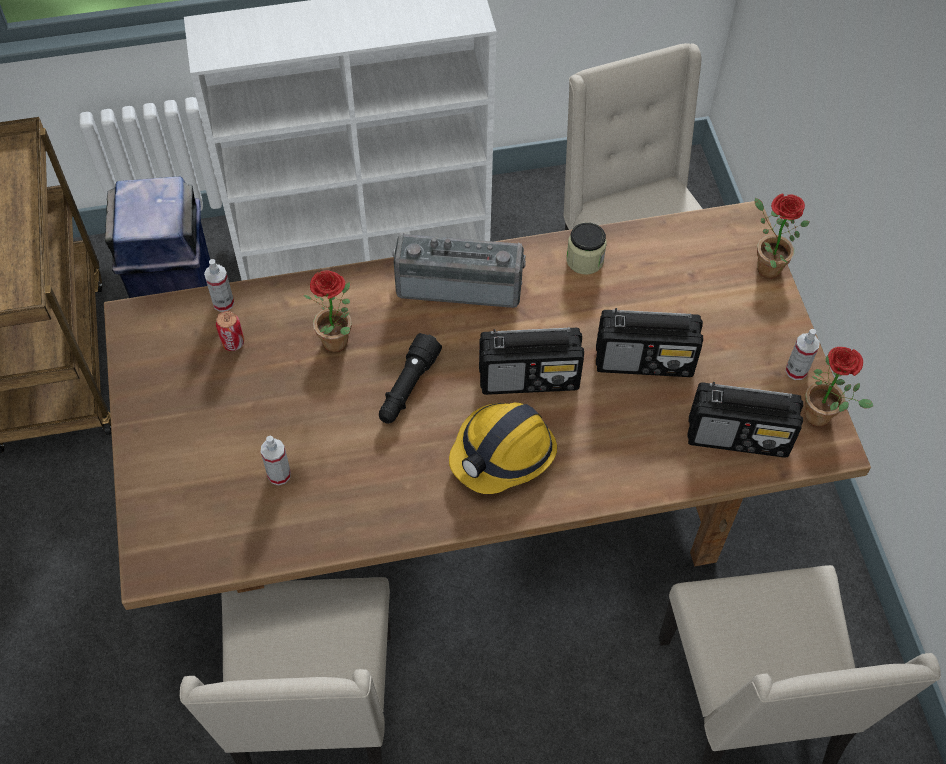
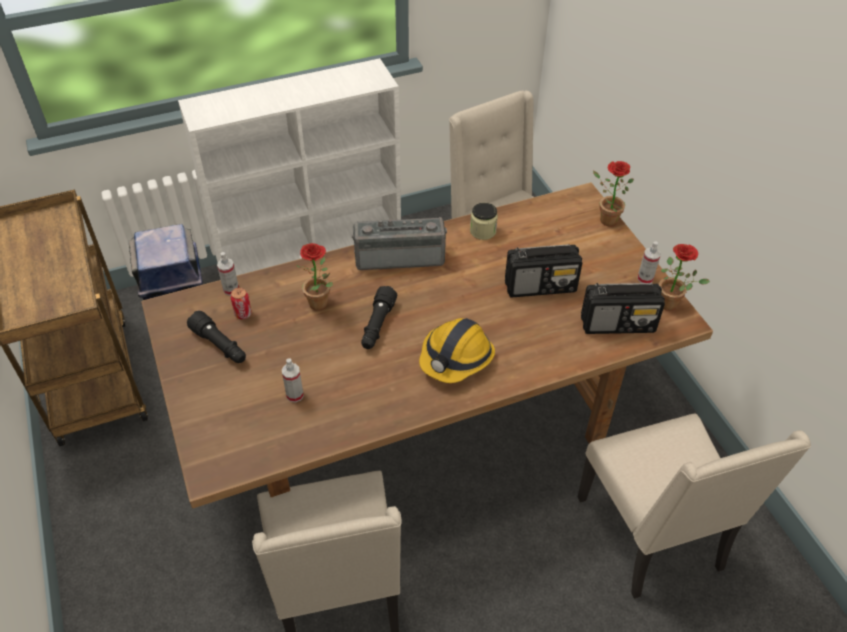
camera: 10 degrees left, 10 degrees down
(195, 386) = (220, 345): none -> black flashlight
(530, 378) = (463, 308): radio -> none

